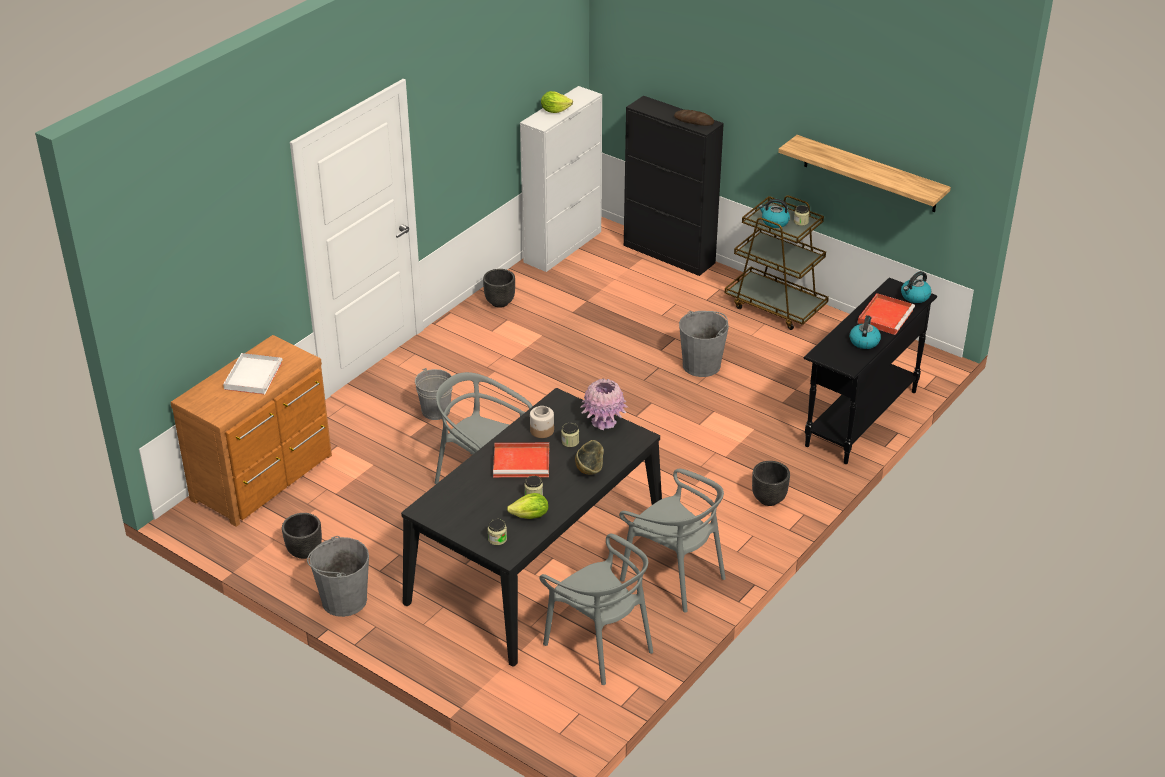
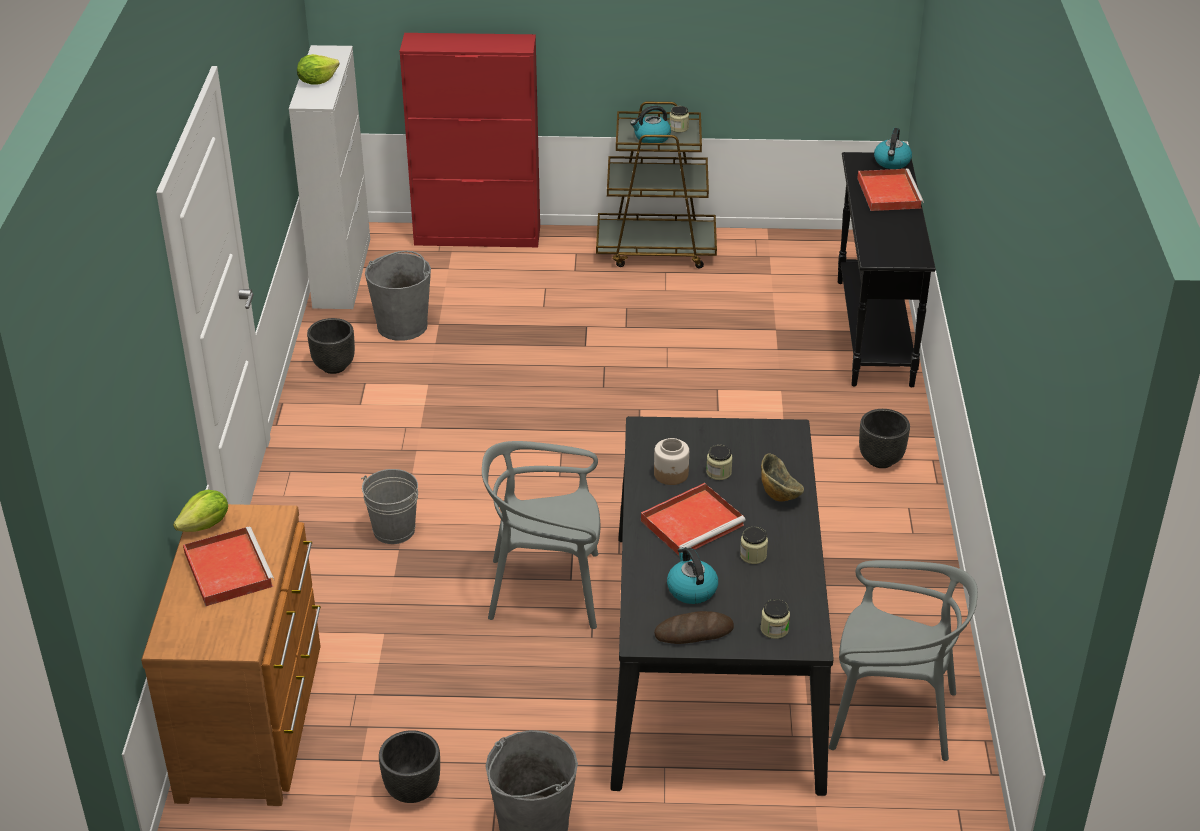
camera: 35 degrees left, 0 degrees up
(253, 375) = (227, 568): white tray -> red tray
(530, 516) = (779, 582): lettuce -> lettuce (206, 525)
(603, 422) = (728, 432): pink vase -> none
(669, 254) = (478, 236): black cabinet -> red cabinet
(673, 576) = (880, 594): grey chair -> none
(693, 120) = (499, 42): bread -> bread (694, 632)
(702, 365) = (649, 344): grey bucket -> grey bucket (402, 325)
(864, 341) = (900, 227): kettle -> kettle (691, 589)
(870, 174) = (757, 38): shelf -> none

